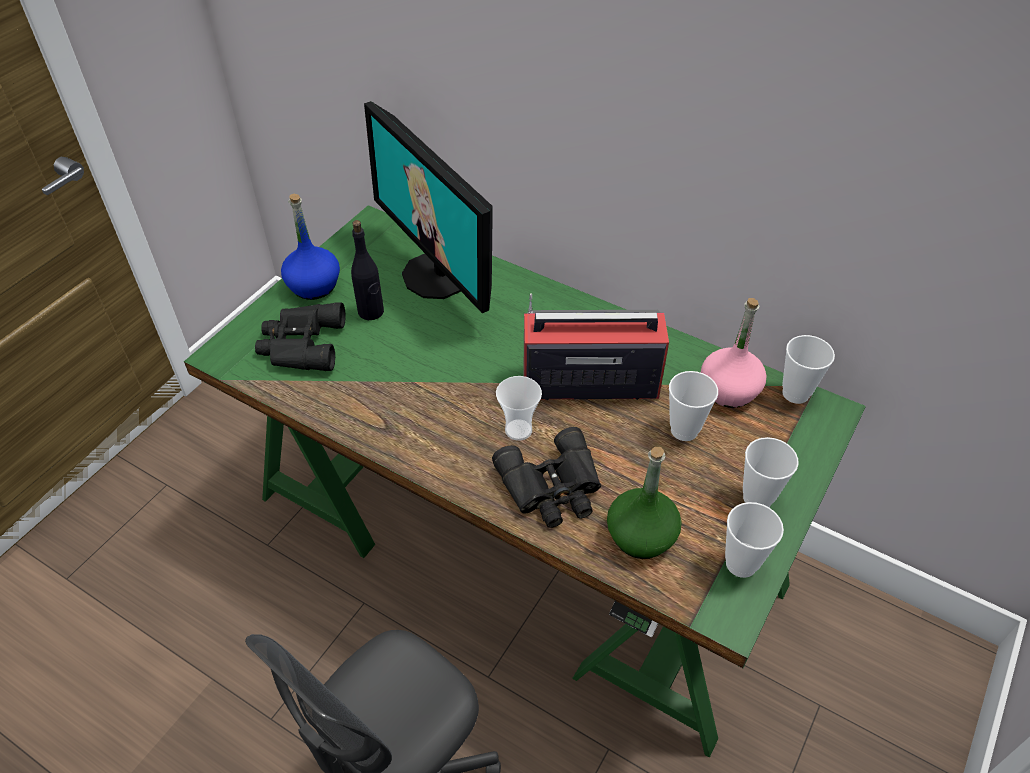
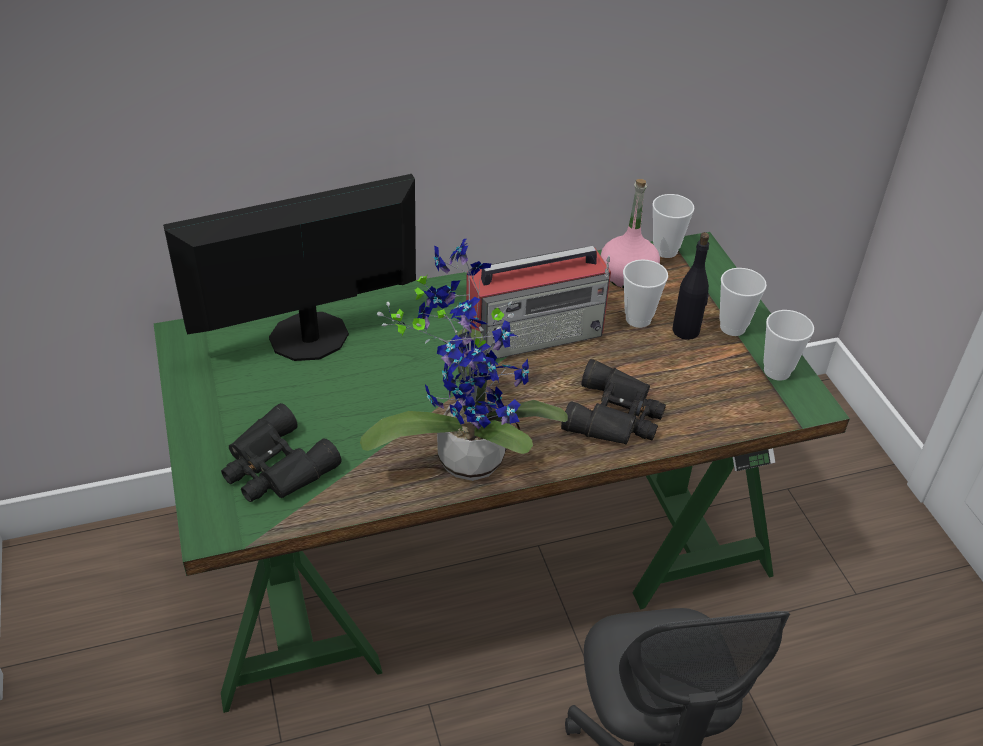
camera: 50 degrees left, 5 degrees down
(314, 285) = (210, 417): blue bottle -> none
(371, 312) = (297, 401): black bottle -> black bottle (686, 331)
(416, 427) = (466, 452): none -> potted plant
(436, 276) = (309, 338): monitor -> monitor turned 150 degrees clockwise
(518, 430) = (539, 398): cup -> none
(587, 383) = (537, 334): radio -> radio turned 150 degrees counterclockwise
(641, 536) = (706, 401): green bottle -> none

